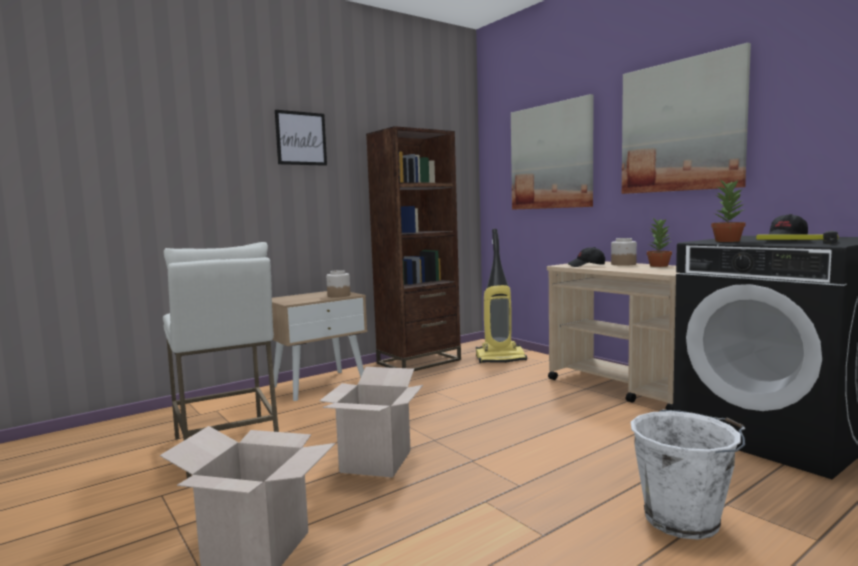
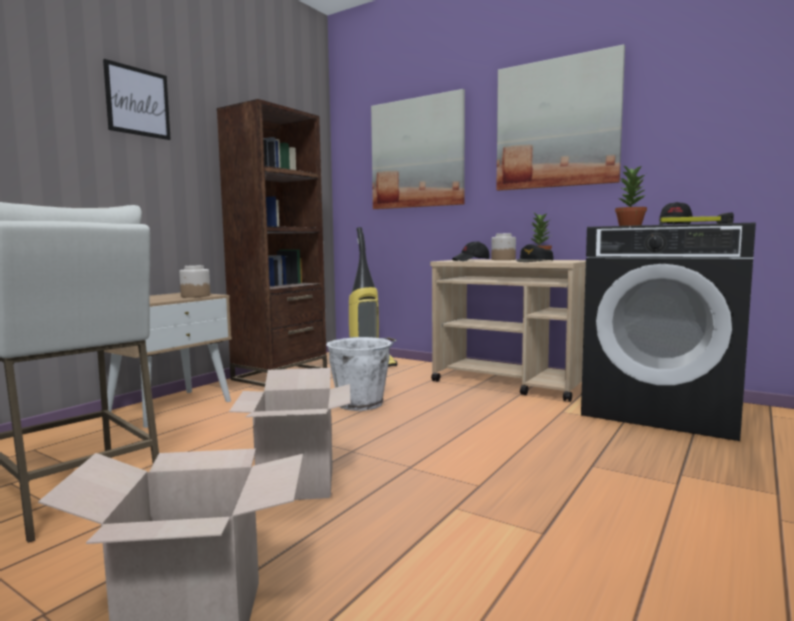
camera: 20 degrees left, 0 degrees up
(645, 269) = (535, 261): none -> black cap
(684, 519) = (659, 494): white bucket -> white bucket (362, 403)

